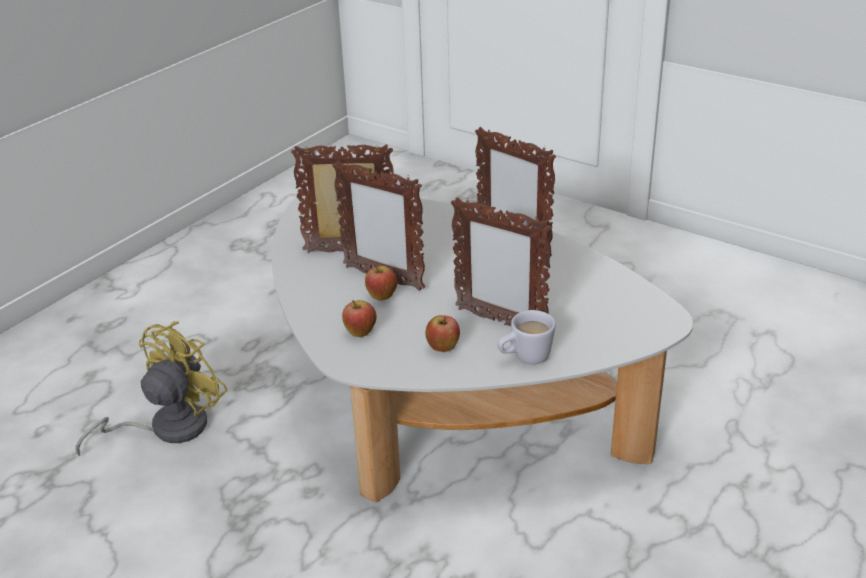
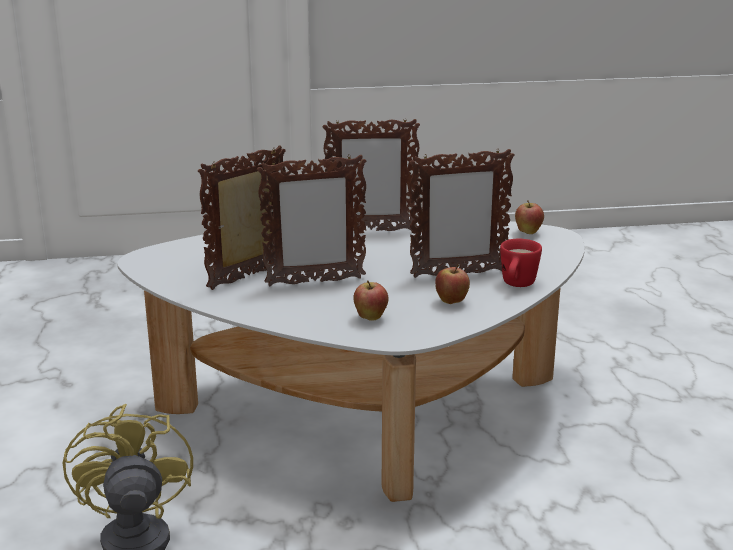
camera: 45 degrees left, 10 degrees down
(382, 297) = (339, 293): apple -> apple (528, 233)
(524, 358) = (516, 285): white mug -> red mug

